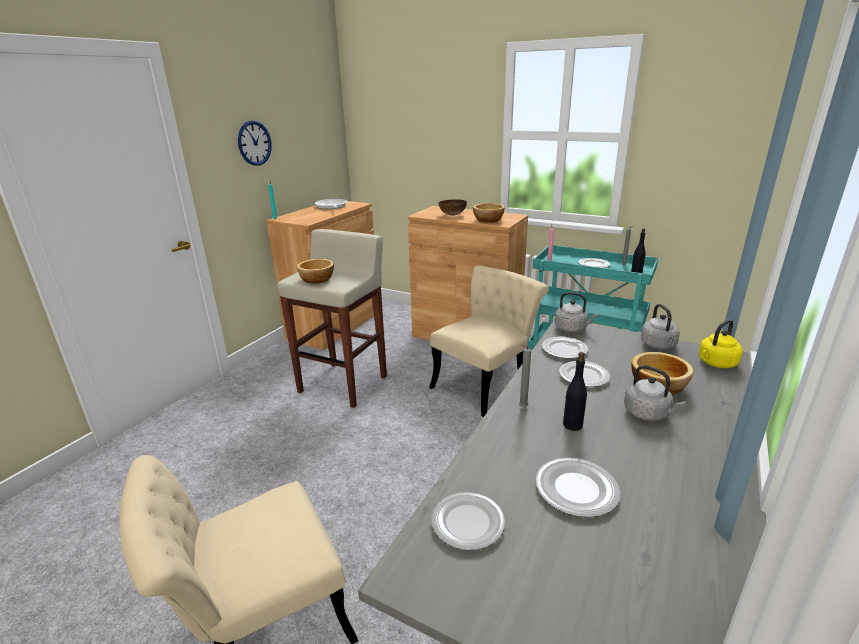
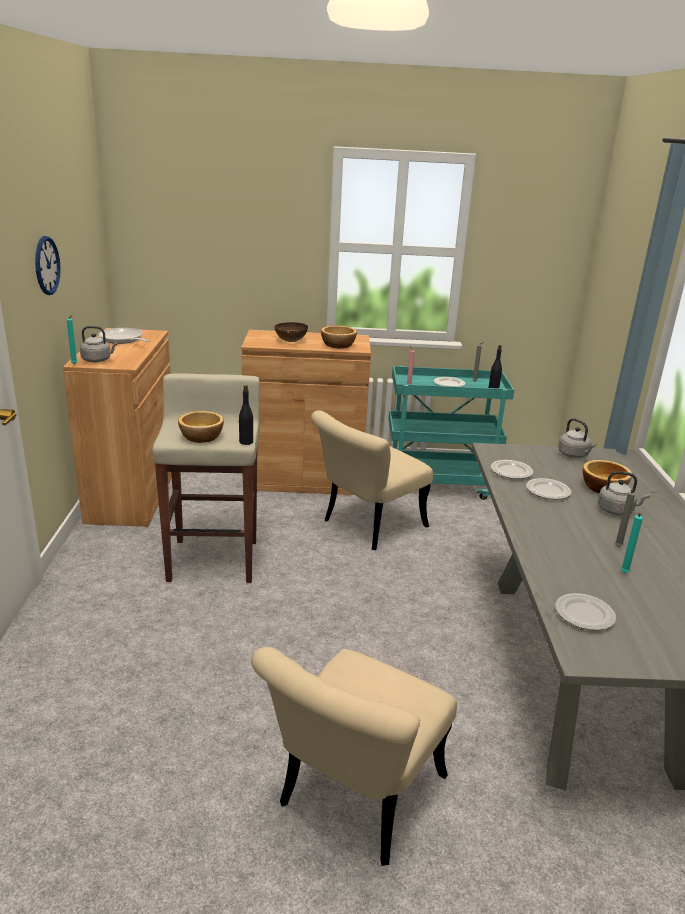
camera: 30 degrees left, 0 degrees up
(485, 384) = (367, 527): beige chair -> beige chair turned 150 degrees counterclockwise
(521, 407) = (531, 526): grey candle -> grey candle (617, 547)
(572, 329) = (497, 451): grey kettle -> grey kettle (98, 360)
(572, 425) = (578, 530): black bottle -> black bottle (246, 442)
(575, 489) = (623, 573): plate -> turquoise candle
(716, 363) = (623, 462): yellow kettle -> none

